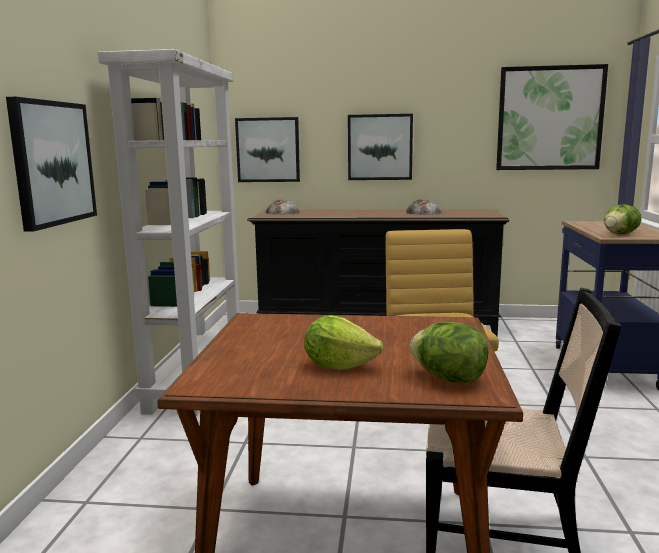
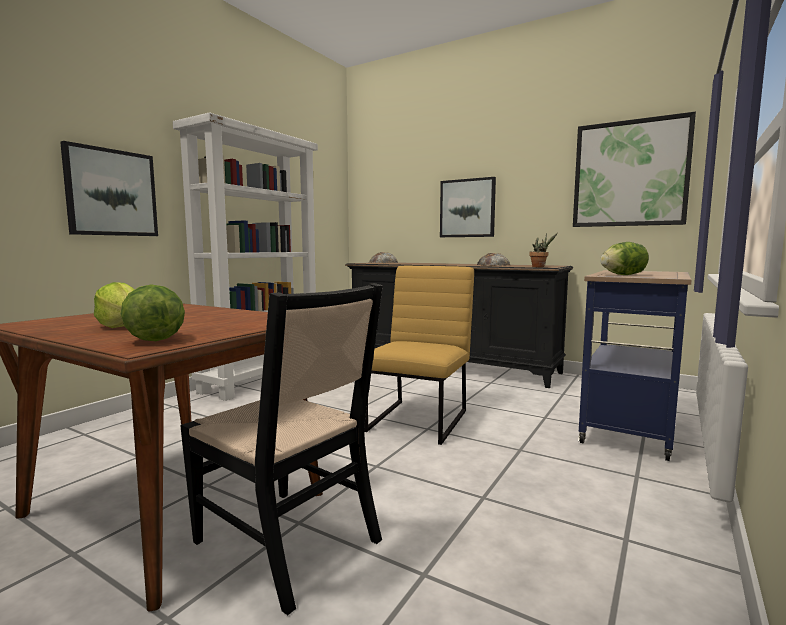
camera: 25 degrees right, 5 degrees down
(268, 150) = (382, 213): picture -> none
(486, 216) = (540, 267): none -> potted plant

